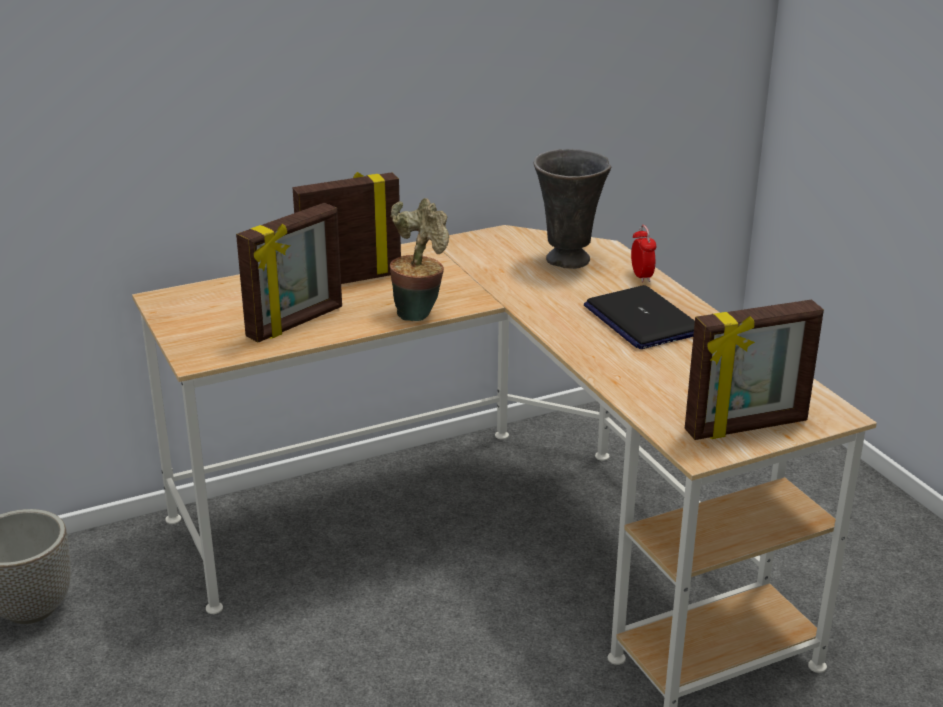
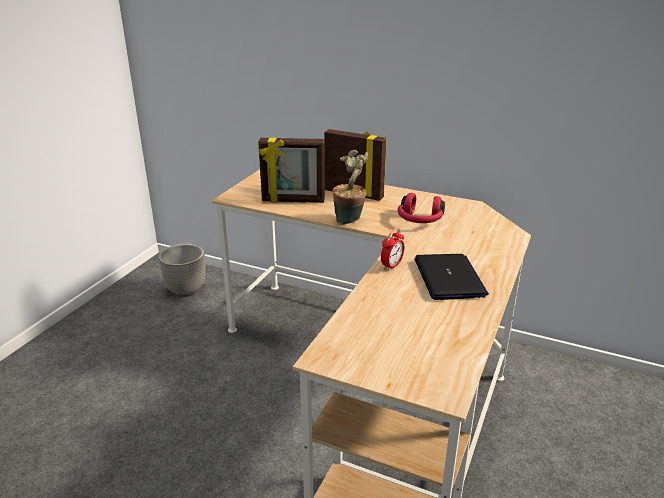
camera: 50 degrees right, 0 degrees up
(490, 276) = (419, 220): none -> red headphones
(568, 261) = (476, 232): grey vase -> none
(641, 276) = (501, 258): alarm clock -> alarm clock (391, 266)
(641, 320) = (449, 278): laptop -> laptop turned 150 degrees clockwise
(747, 427) = (376, 364): picture frame -> none

